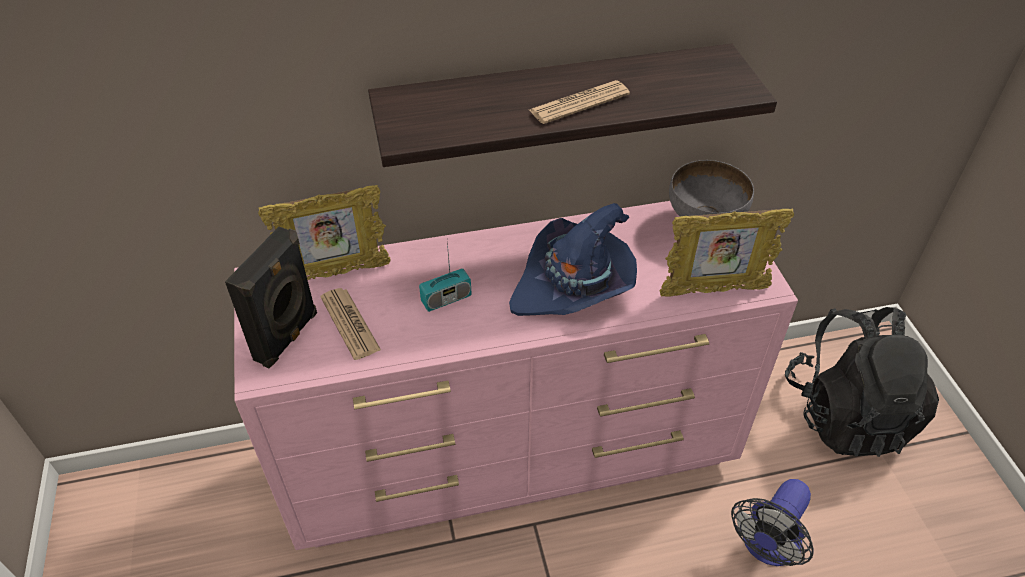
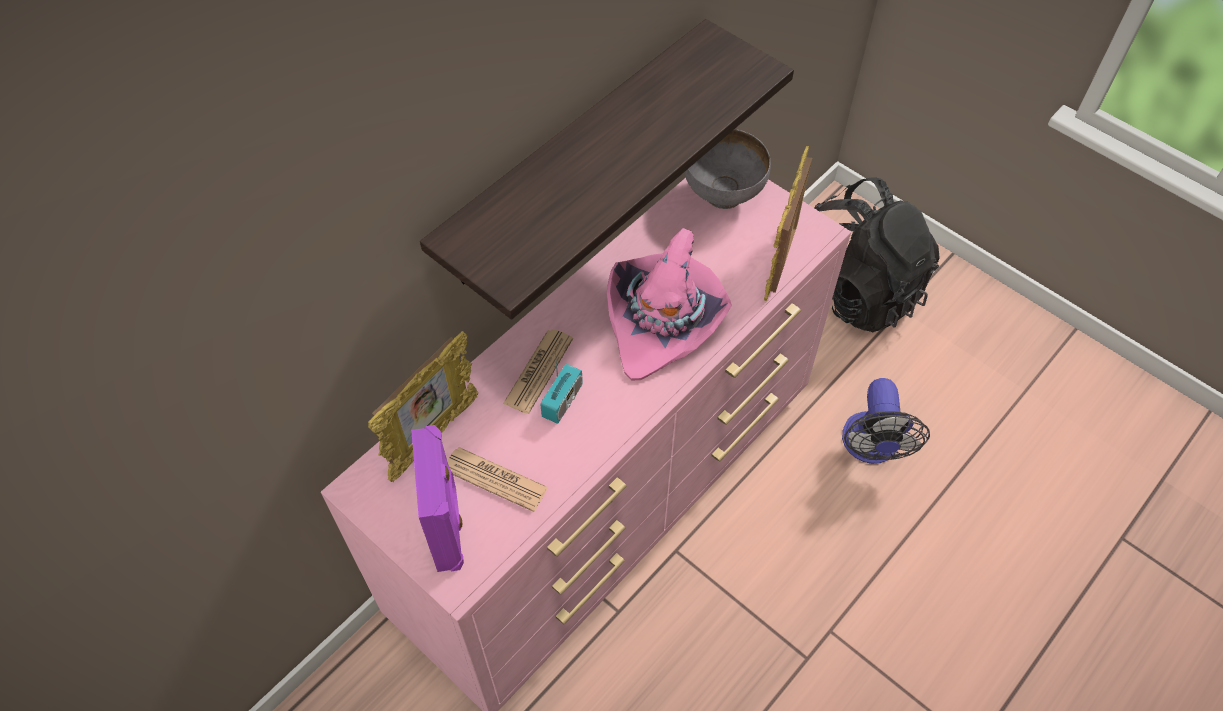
camera: 35 degrees left, 10 degrees up
(288, 337) = (448, 528): black speaker -> purple speaker
(575, 285) = (664, 320): blue hat -> pink hat
(579, 103) = (634, 156): newspaper -> newspaper (538, 371)
(713, 291) = (781, 260): picture frame -> picture frame turned 150 degrees clockwise

